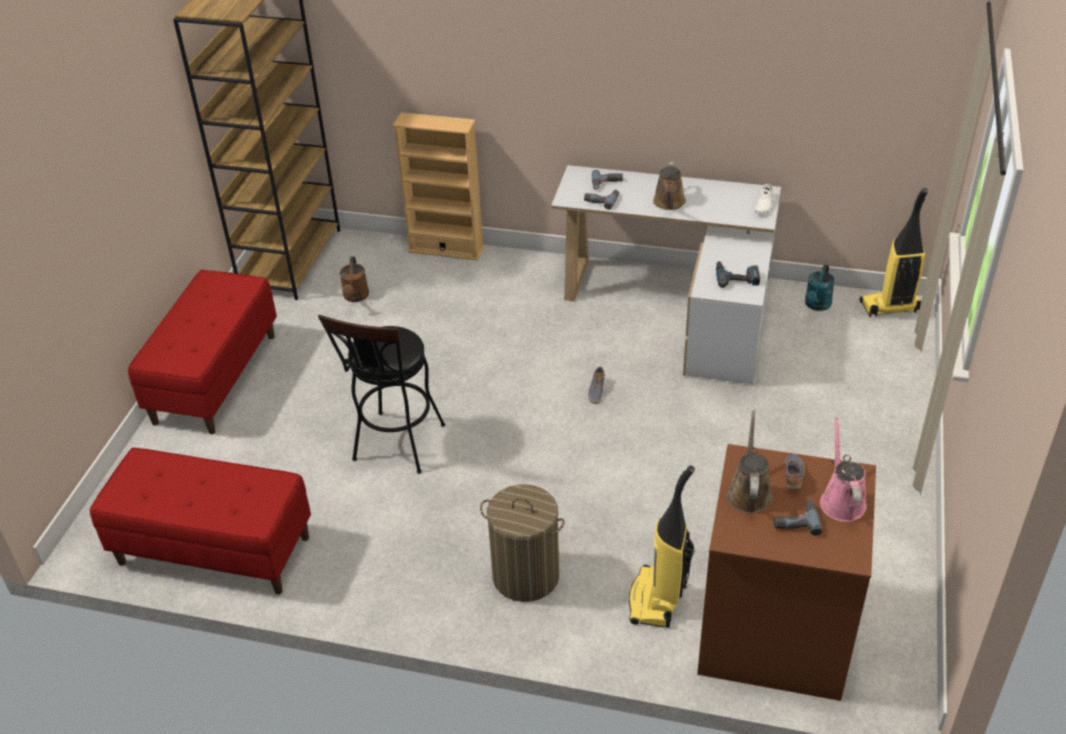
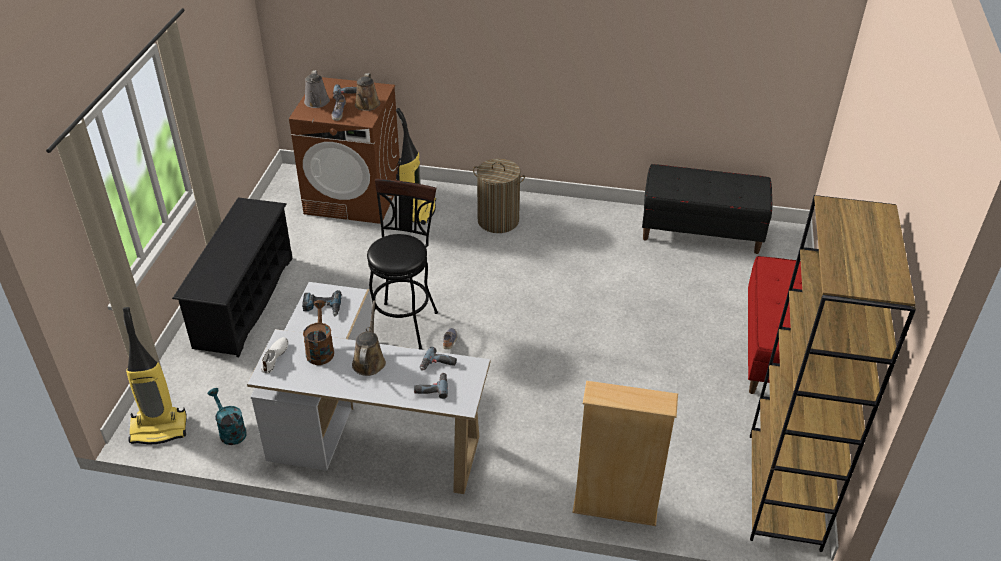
camera: 175 degrees right, 0 degrees up
(213, 550) = (701, 231): red bench -> black bench
(355, 297) = (691, 439): brown watering can -> brown watering can (320, 349)
(396, 448) = (603, 295): black stool -> black stool (404, 321)
(816, 305) = (230, 430): turquoise watering can -> turquoise watering can turned 60 degrees counterclockwise
(841, 500) = (317, 103): pink watering can -> grey watering can
(871, 443) = (244, 301): none -> black shoe rack

